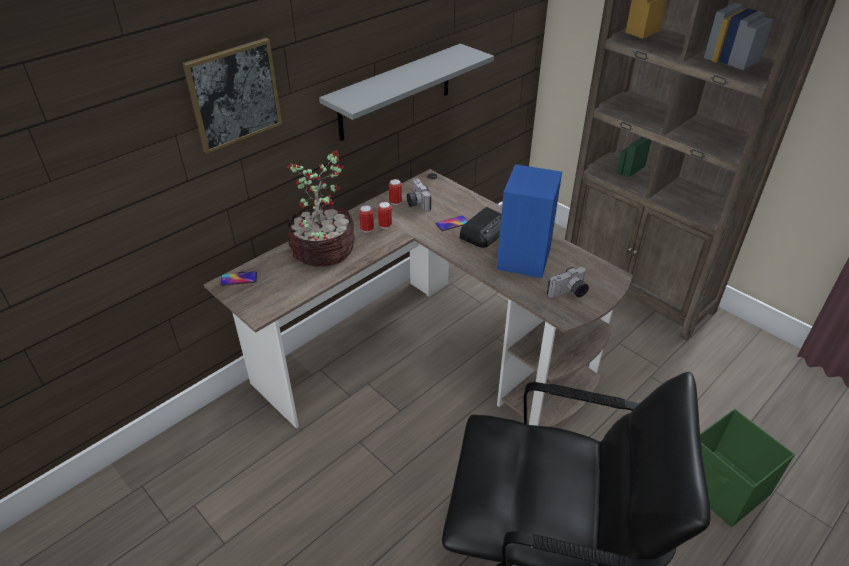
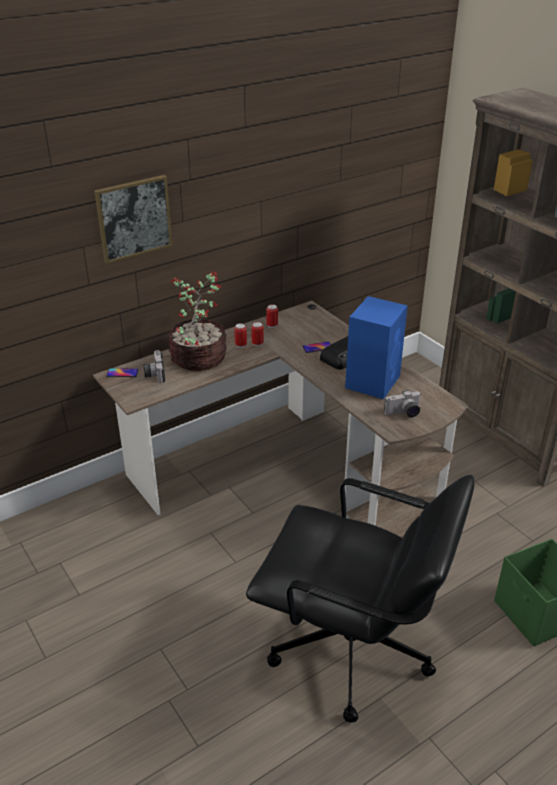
camera: 10 degrees right, 5 degrees down
(395, 92) = (280, 228): grey shelf -> none
(416, 203) = (290, 327): camera -> camera (154, 374)

